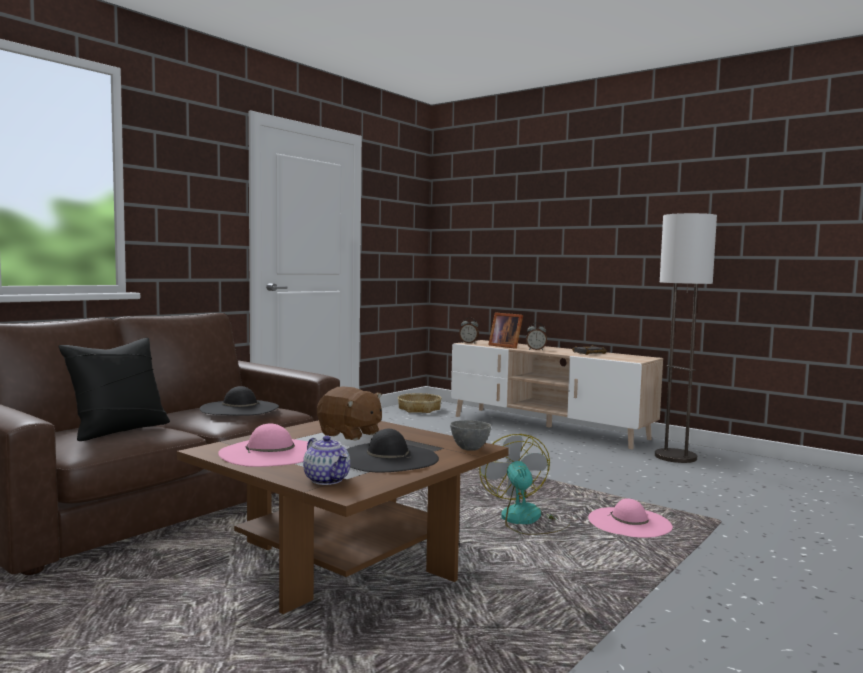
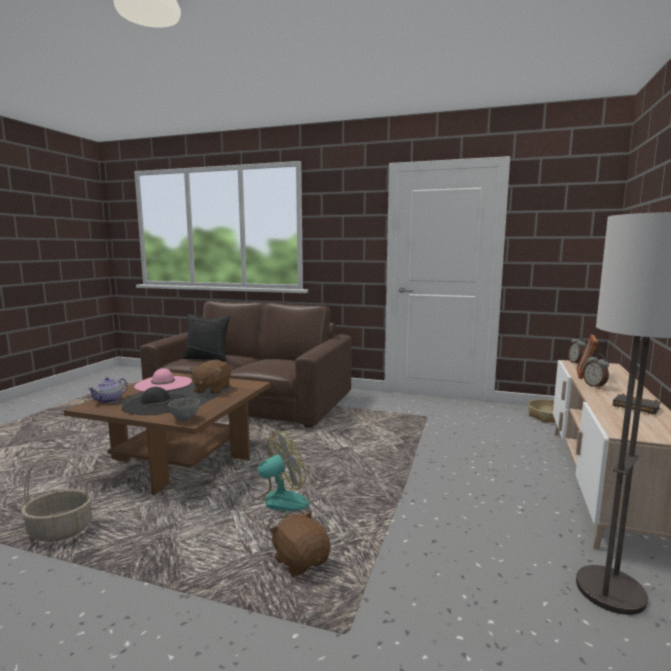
camera: 70 degrees right, 5 degrees up
(239, 408) = (268, 363): black hat -> none
(522, 646) = (61, 530): none -> basket
(629, 522) = (301, 561): pink hat -> brown plush toy

